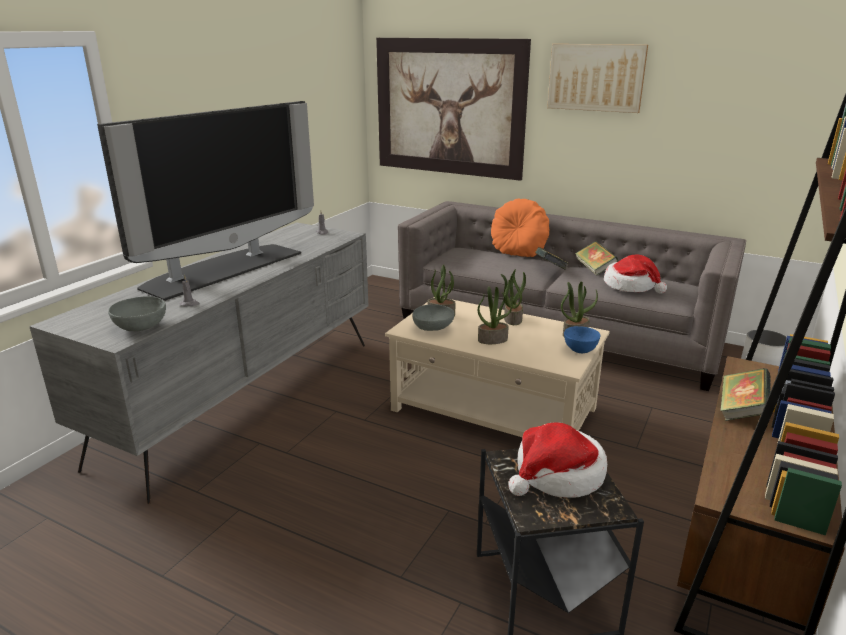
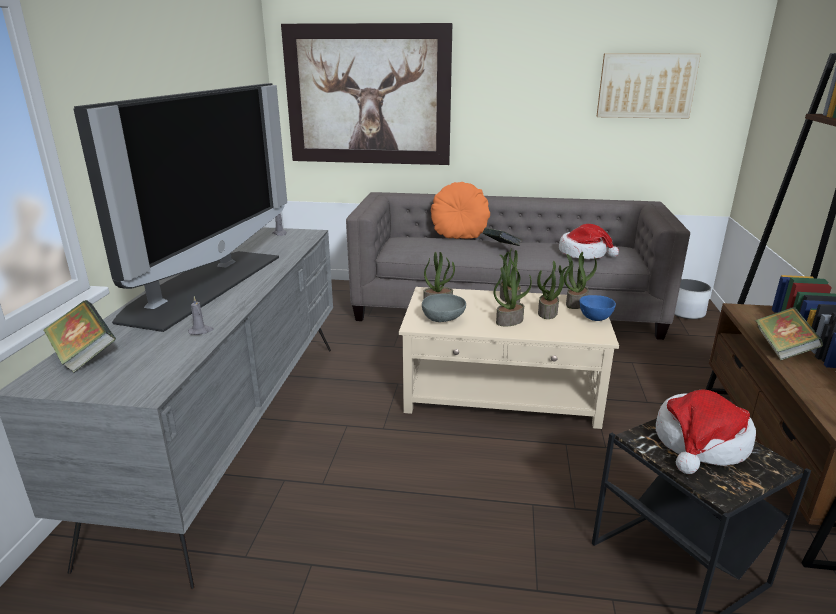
camera: 20 degrees left, 0 degrees up
(140, 326) = (161, 368): grey bowl -> none
(537, 338) = (548, 313): none -> potted plant
(594, 269) = (540, 243): book -> book (84, 355)
(596, 77) = (519, 60): picture -> picture (646, 86)

